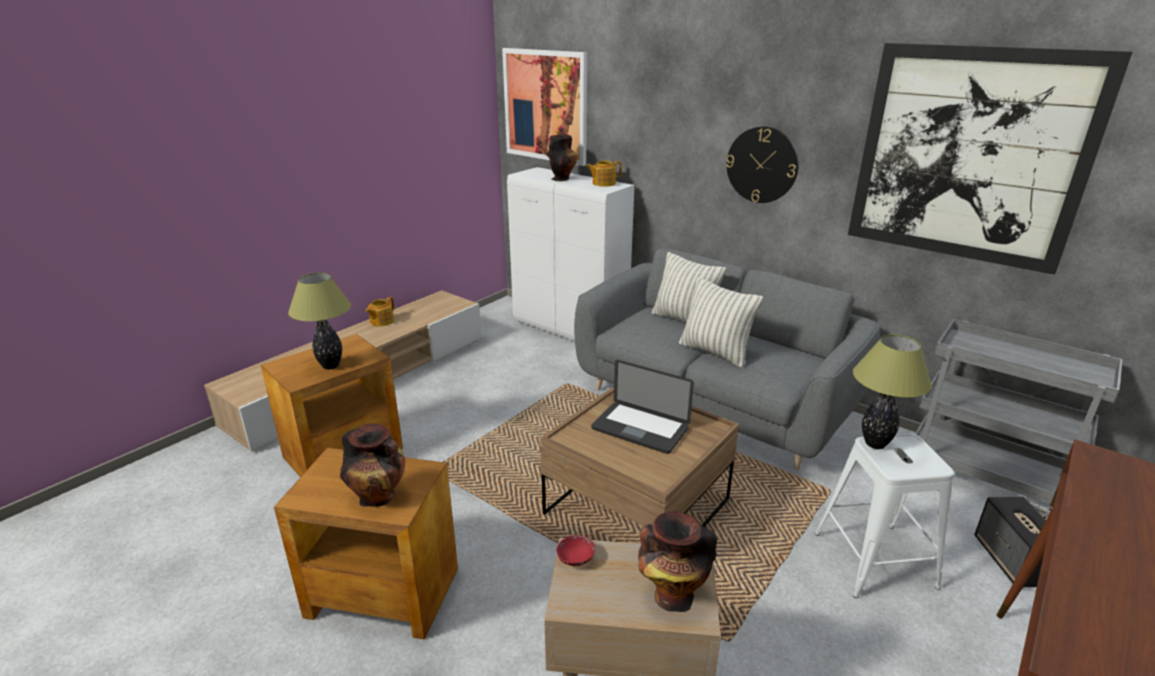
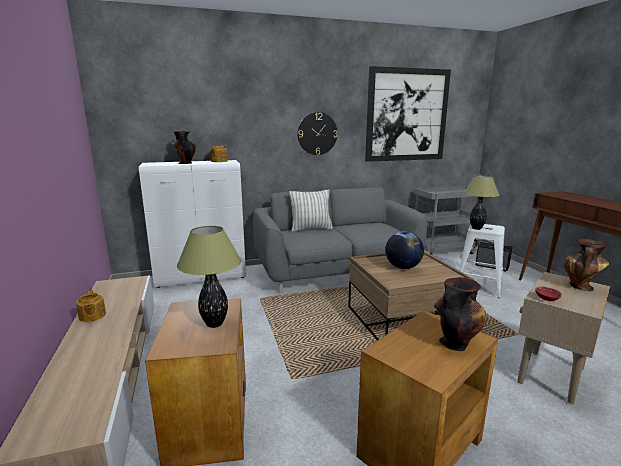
camera: 55 degrees left, 10 degrees down
(545, 106) = (144, 114): picture -> none
(640, 428) = (403, 267): laptop -> globe
(715, 352) = (353, 233): pillow -> none

